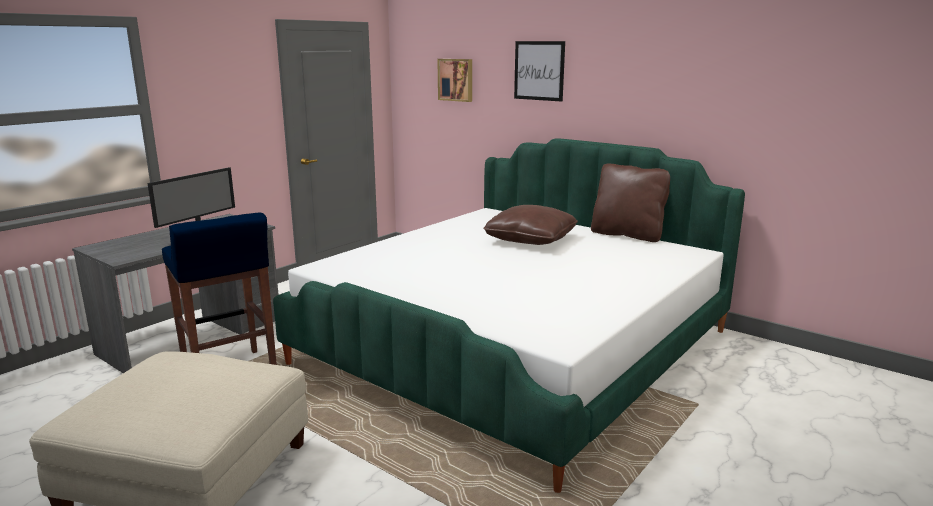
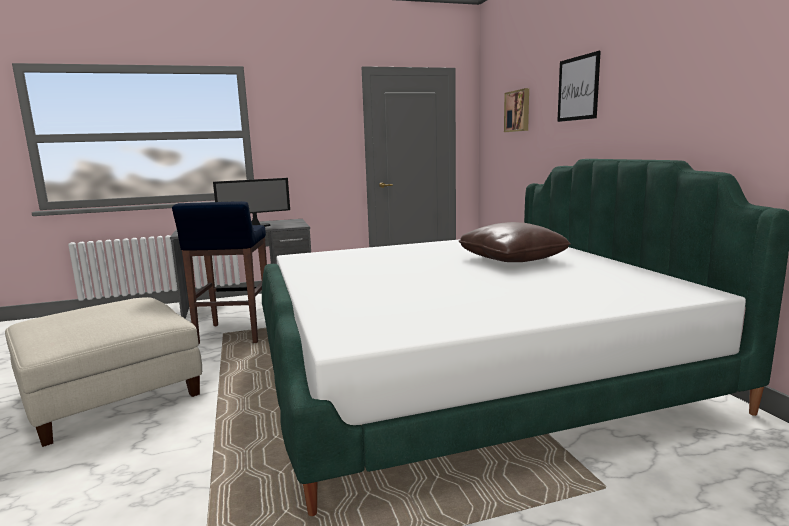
camera: 35 degrees right, 5 degrees down
(627, 235) = (635, 266): brown pillow -> none

